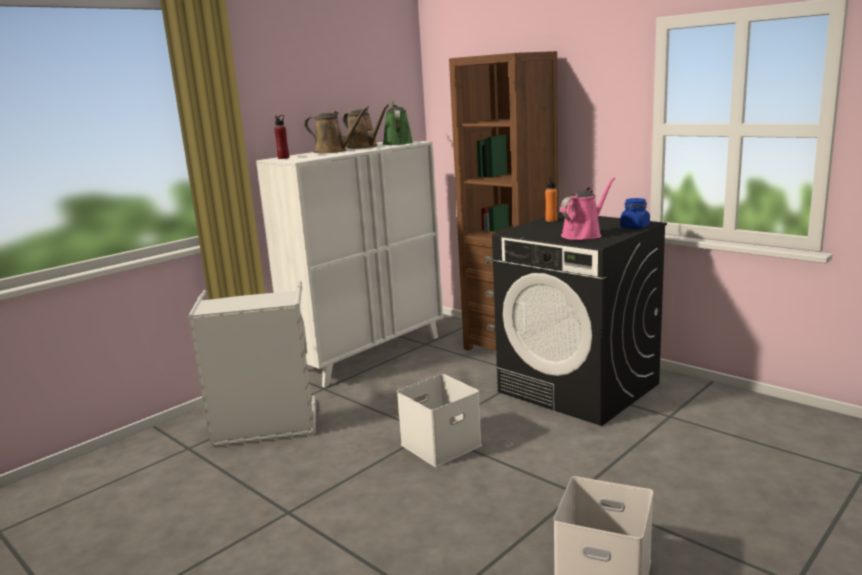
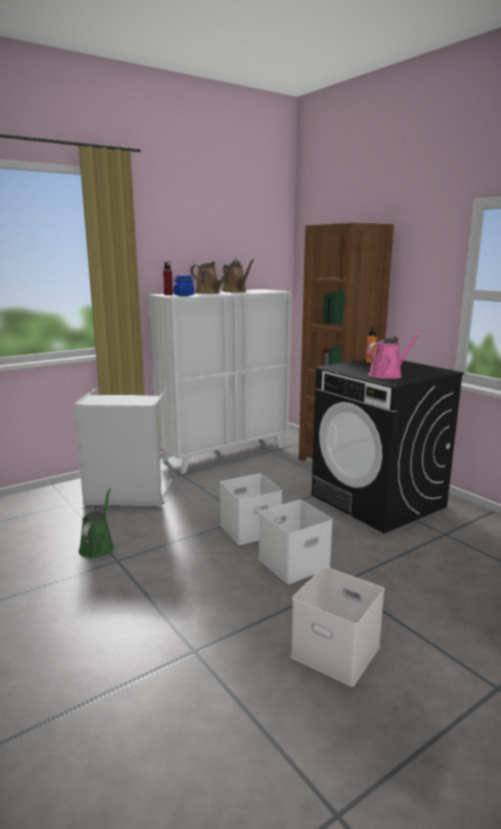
camera: 10 degrees right, 0 degrees up
(397, 143) = (263, 291): green watering can -> green watering can (97, 547)
(511, 477) = (294, 562): none -> white storage box
(634, 227) = (434, 373): blue jar -> blue jar (183, 295)

